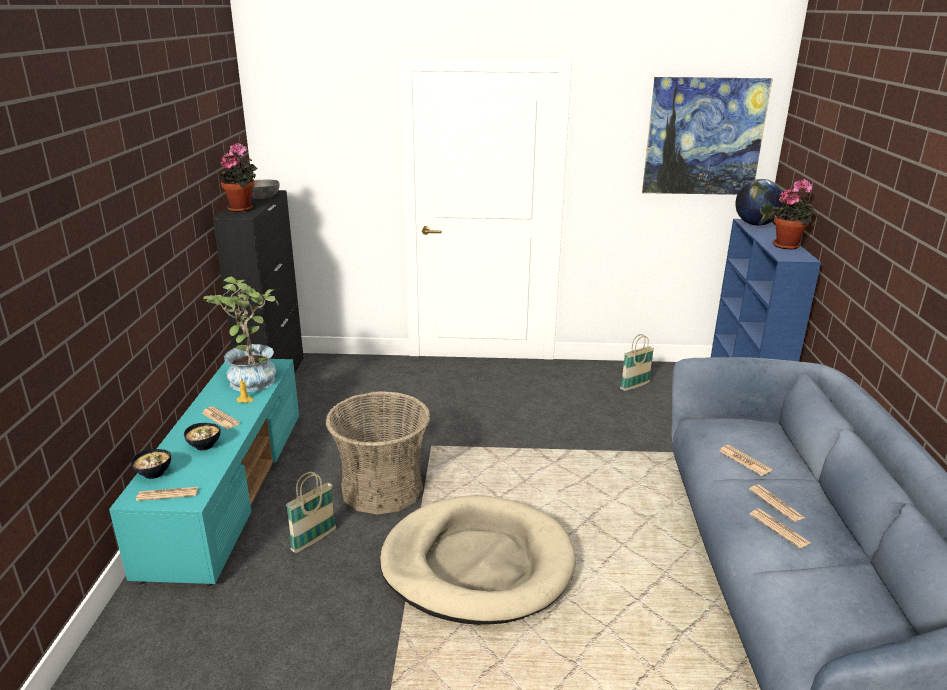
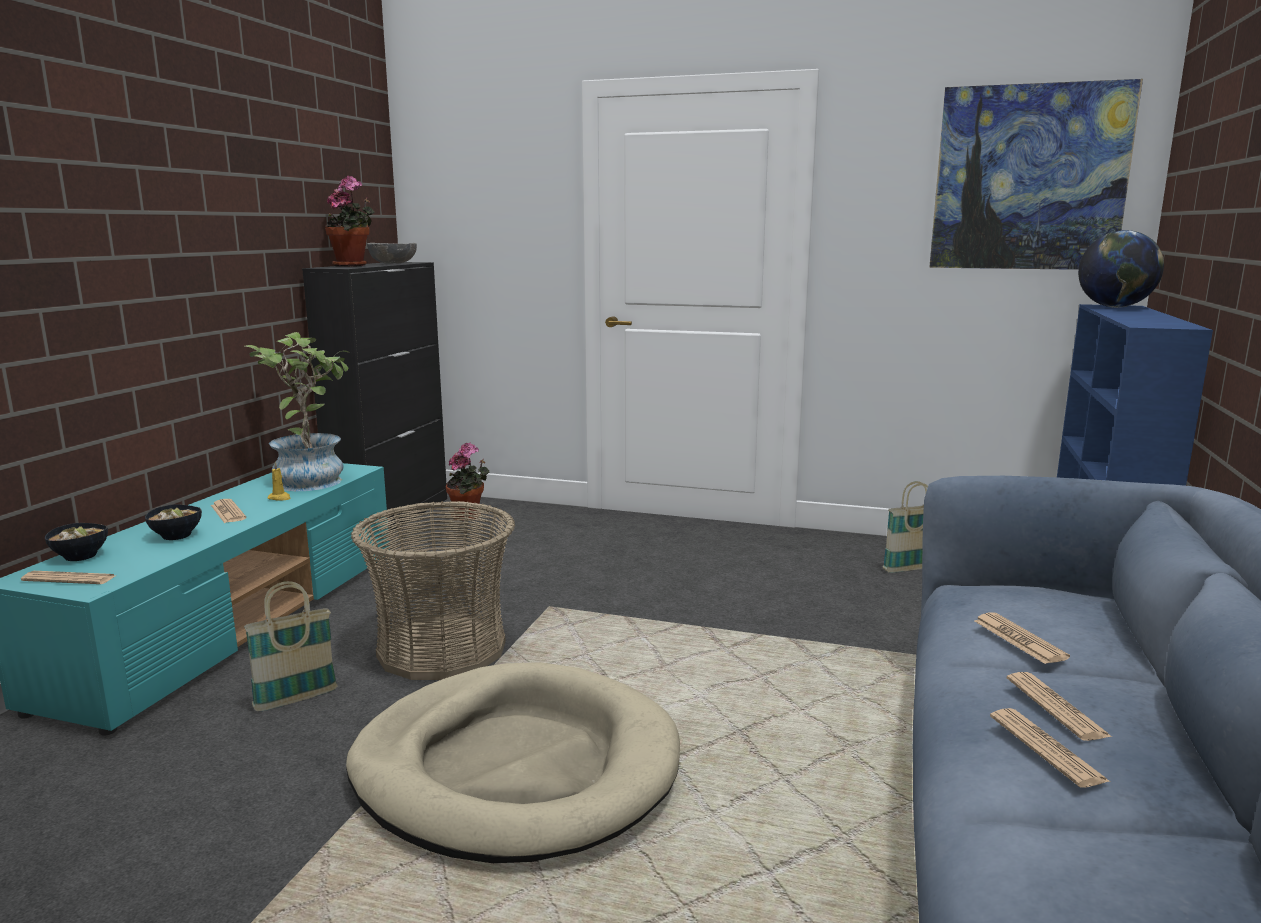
camera: 15 degrees right, 10 degrees down
(788, 245) = (1159, 319): potted plant -> potted plant (469, 517)

